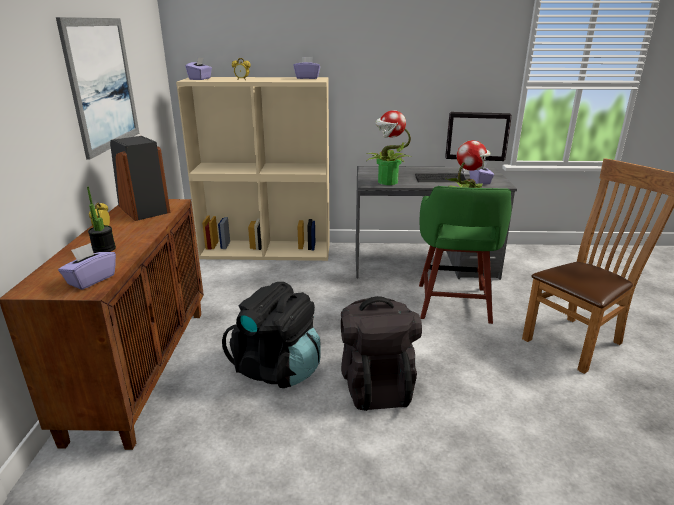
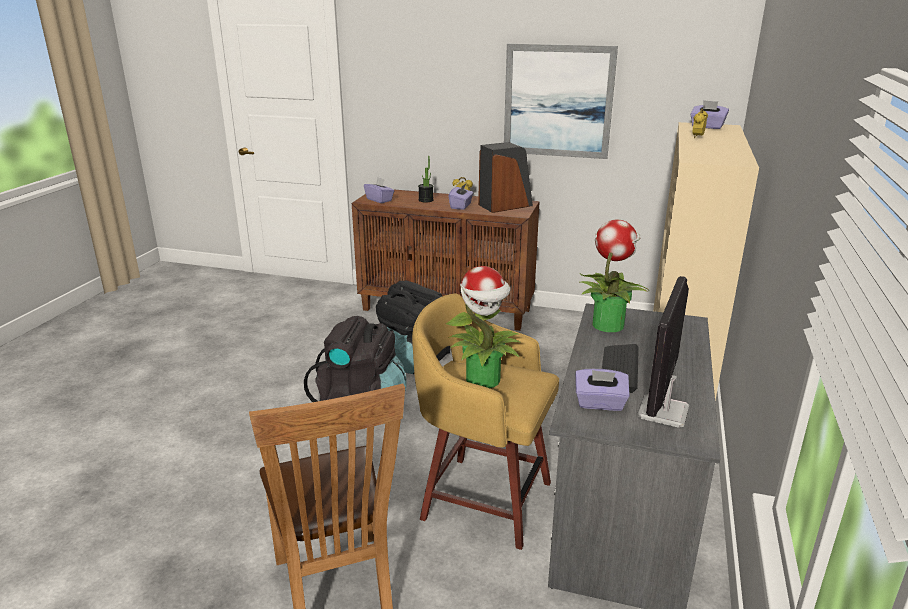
camera: 105 degrees right, 0 degrees up
(307, 78) = (733, 158): purple tissue box -> purple tissue box (461, 206)
(453, 304) = (482, 498): green stool -> yellow stool

